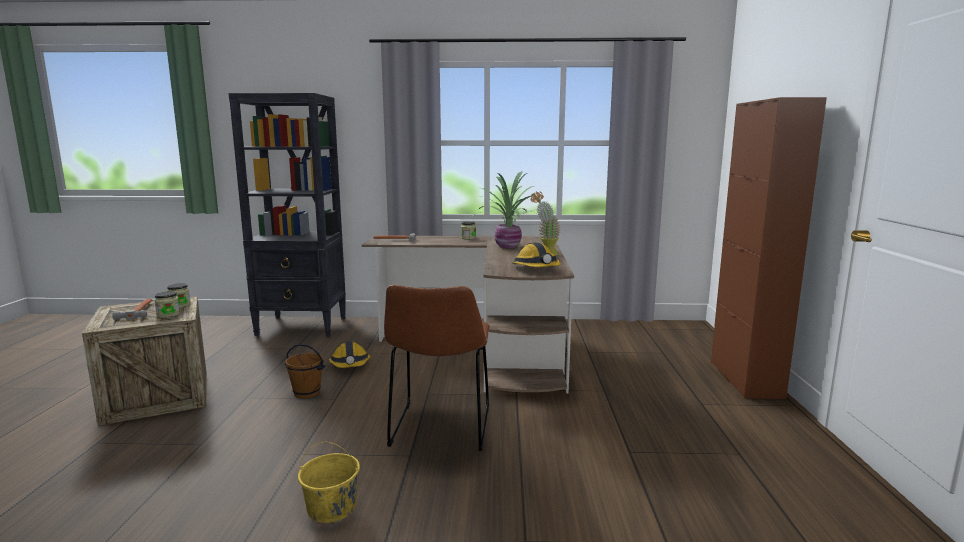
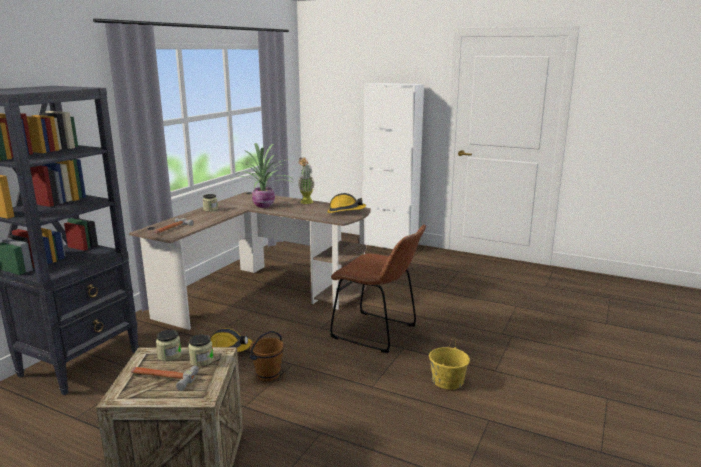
camera: 65 degrees left, 5 degrees up
(745, 379) = (390, 245): brown cabinet -> white cabinet

